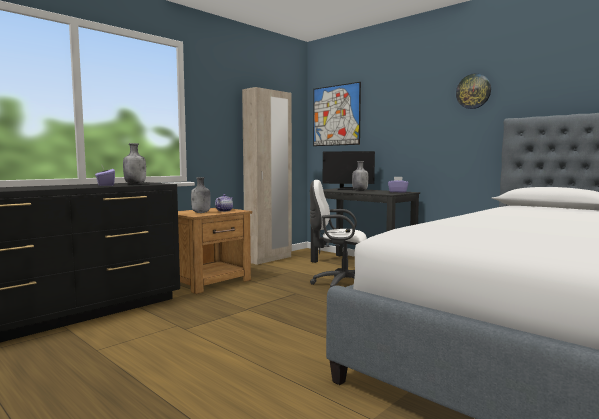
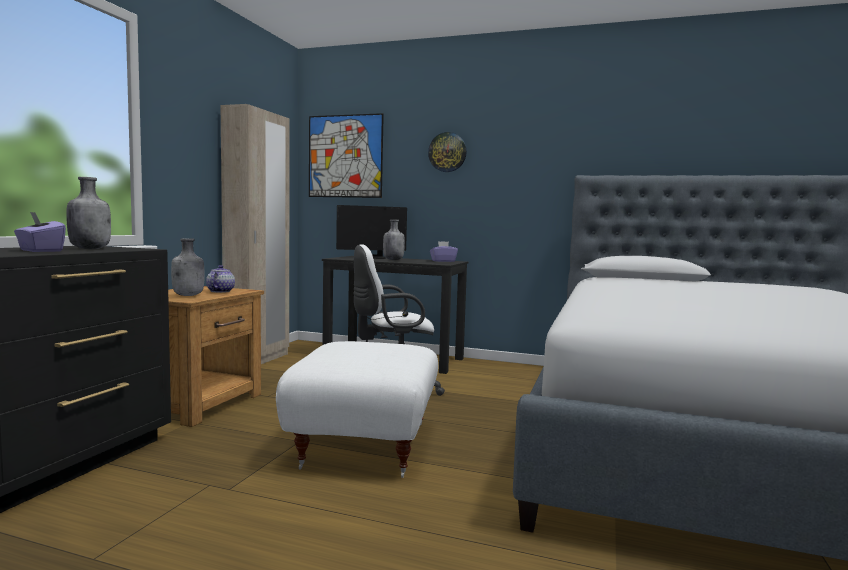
camera: 25 degrees left, 0 degrees up
(283, 316) = (363, 444): none -> white ottoman
(473, 91) = (535, 140): wall clock -> wall clock (447, 152)

